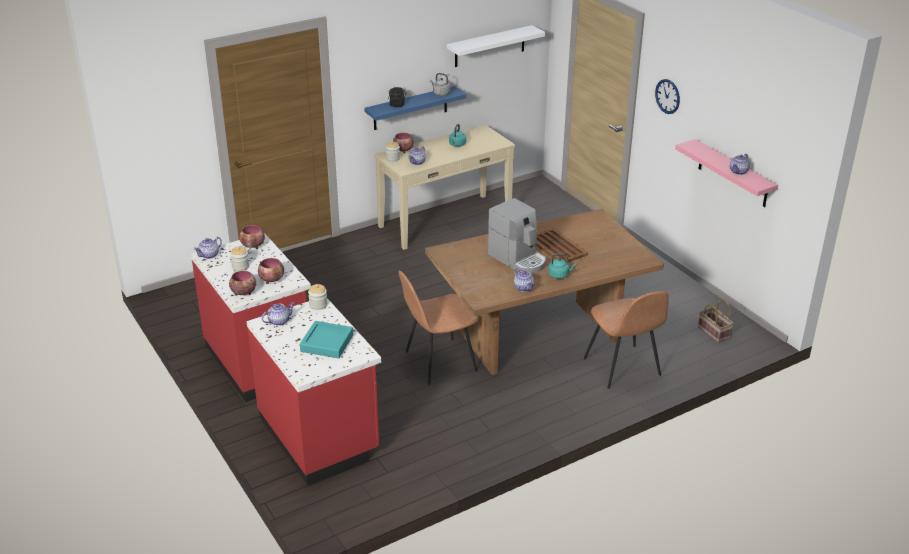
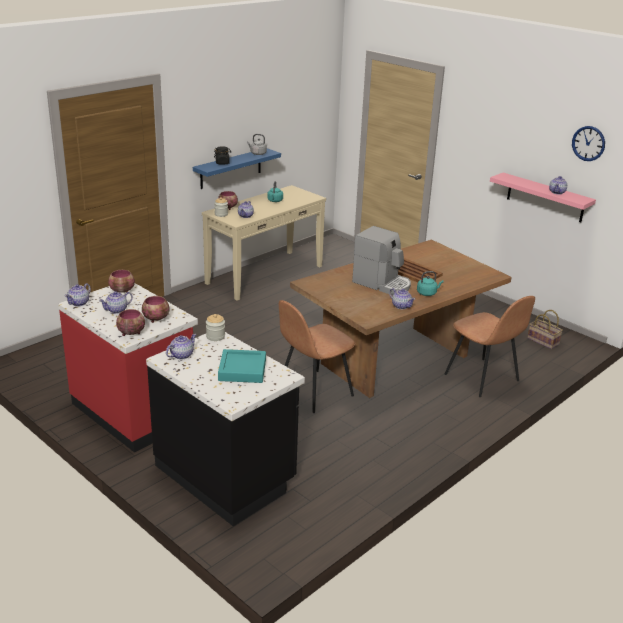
camera: 15 degrees left, 5 degrees down
(240, 266) = (117, 310): jar -> teapot
(320, 436) = (226, 475): red counter -> black counter
(489, 46) = (294, 111): white shelf -> none
(667, 96) = (472, 138): wall clock -> wall clock (588, 143)

